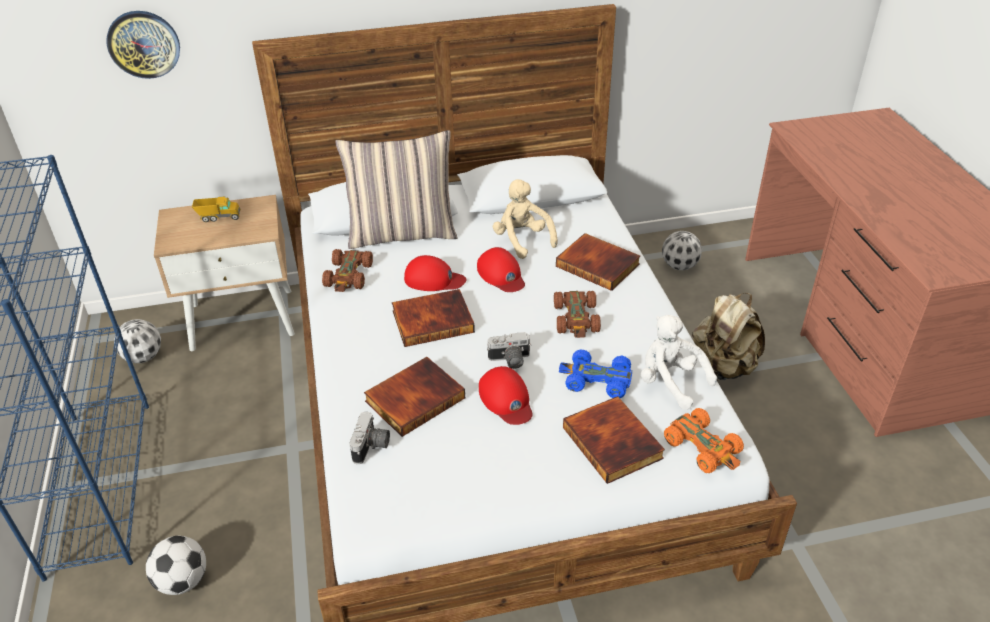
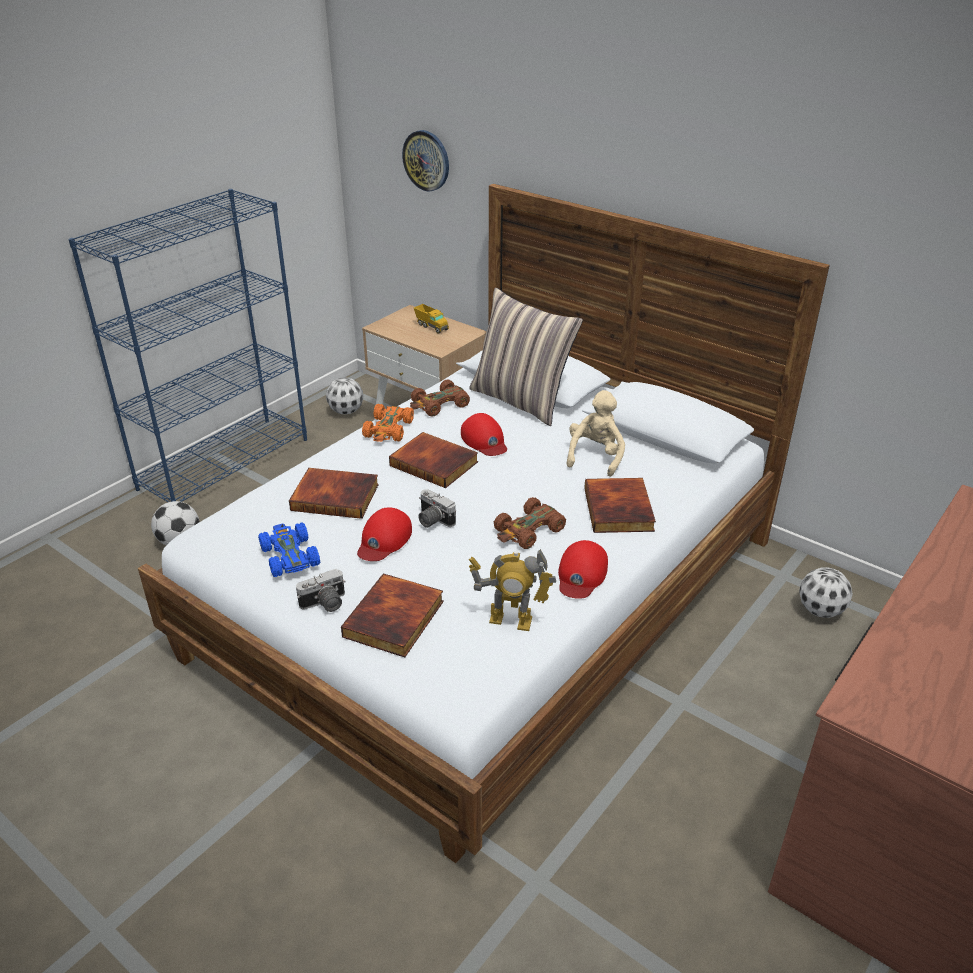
camera: 50 degrees right, 5 degrees down
(372, 447) = (267, 503): camera -> camera (325, 604)
(501, 275) = (534, 468): red cap -> red cap (581, 574)
(596, 380) = (462, 576): blue toy car -> blue toy car (289, 556)
(670, 382) = (511, 620): white plush toy -> toy robot
(703, 447) = (445, 677): orange toy car -> orange toy car (388, 430)
(723, 367) = (716, 713): beige backpack -> none

